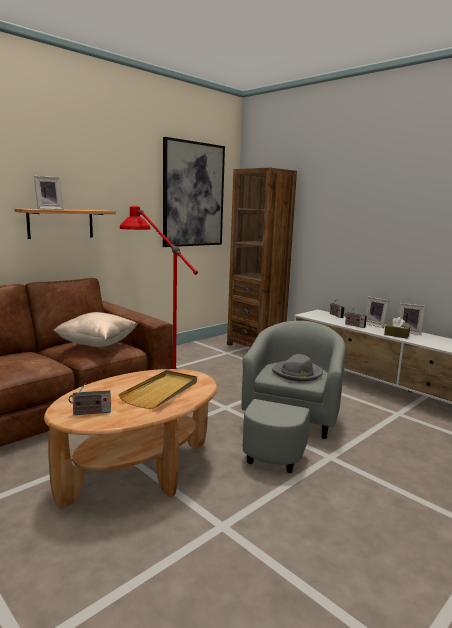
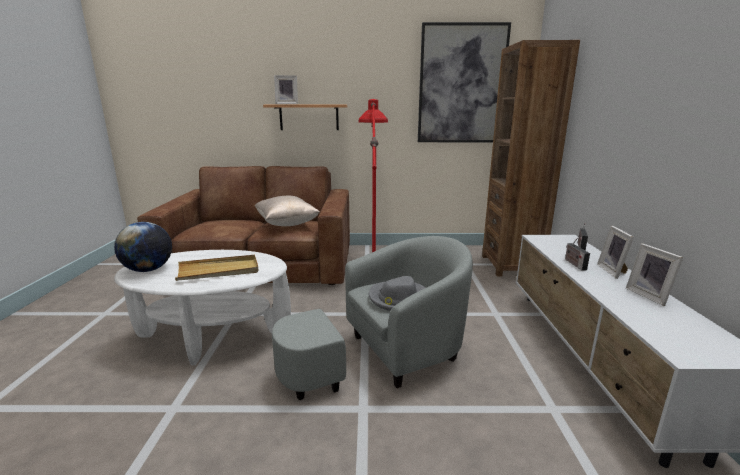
camera: 45 degrees right, 5 degrees up
(90, 413) = (148, 270): radio -> globe
(139, 472) = (213, 336): brown coffee table -> white coffee table
(396, 335) = (611, 293): brown tissue box -> none

